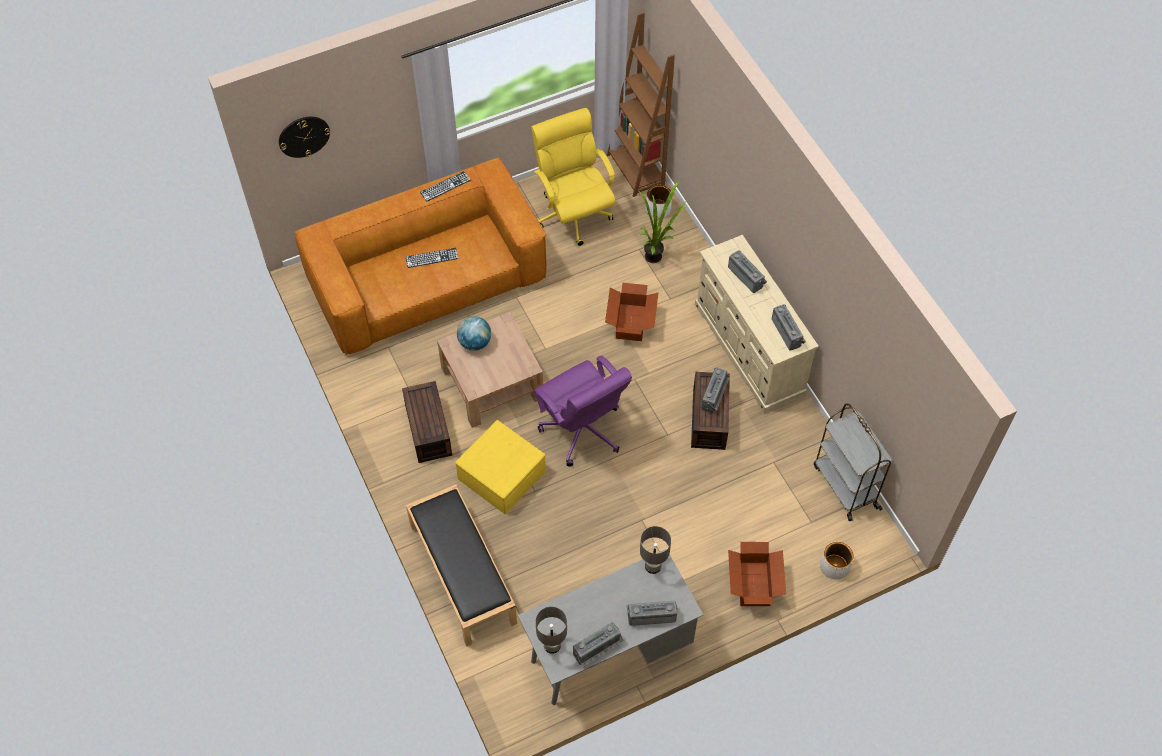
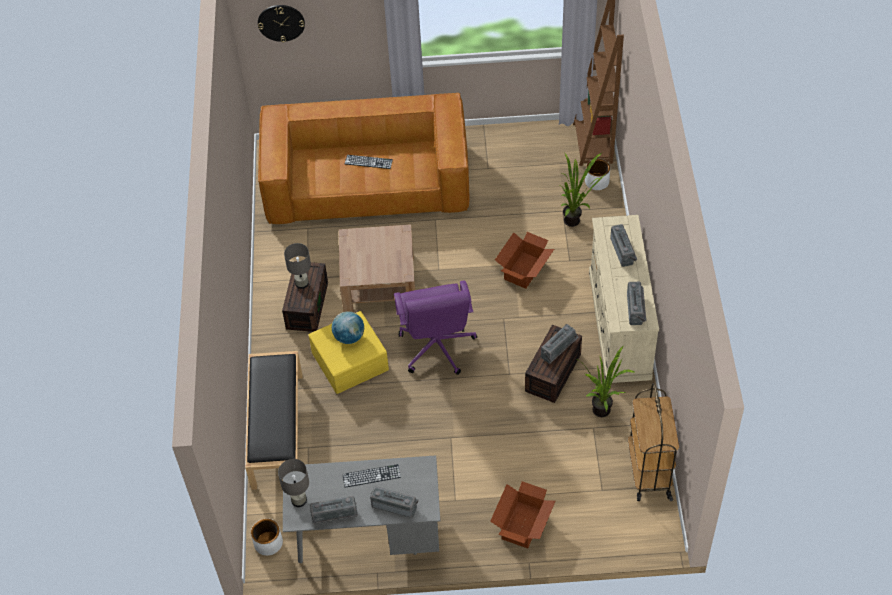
camera: 25 degrees right, 5 degrees down
(445, 186) = (402, 104): keyboard -> keyboard (371, 476)
(475, 342) = (369, 240): globe -> globe (349, 337)
(573, 215) = (518, 166): yellow office chair -> none
(653, 566) = (417, 466): grey table lamp -> grey table lamp (301, 283)
(776, 445) = (603, 414): none -> potted plant
(835, 566) = (604, 535): white planter -> white planter (268, 543)
(845, 485) = (649, 469): grey cart -> brown cart

